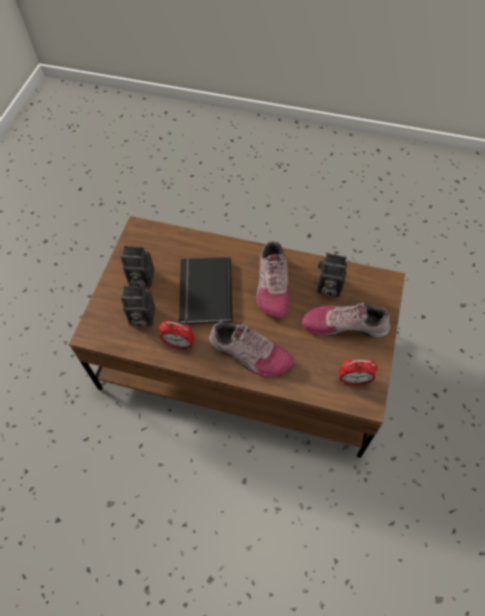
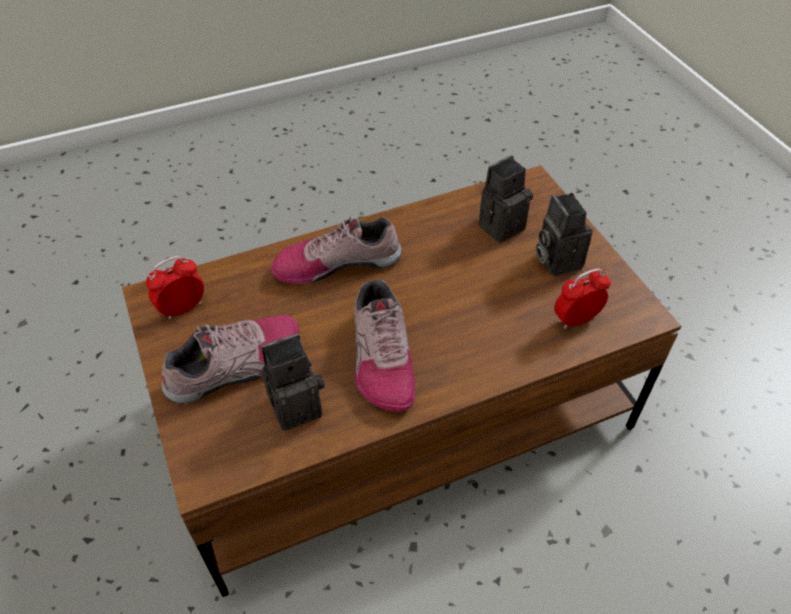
camera: 140 degrees right, 10 degrees down
(140, 279) = (555, 259): camera -> camera turned 75 degrees counterclockwise
(179, 344) = (428, 227): alarm clock -> alarm clock (576, 319)
(203, 292) = (462, 292): black book -> none
(272, 285) = (381, 356): shoe -> shoe turned 150 degrees counterclockwise

